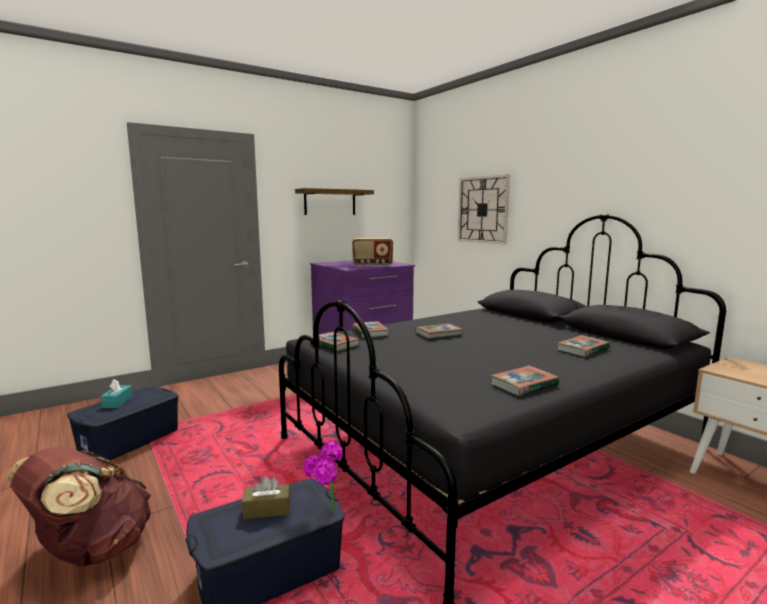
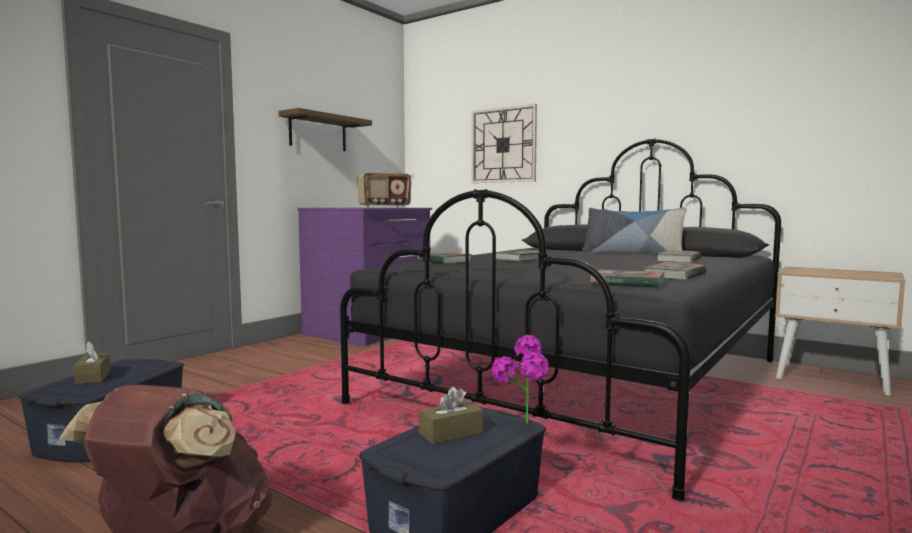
camera: 20 degrees left, 5 degrees down
(117, 402) = (93, 377): turquoise tissue box -> brown tissue box
(334, 345) = (421, 269): book -> book (627, 284)
(559, 330) = (632, 253): none -> pillow

